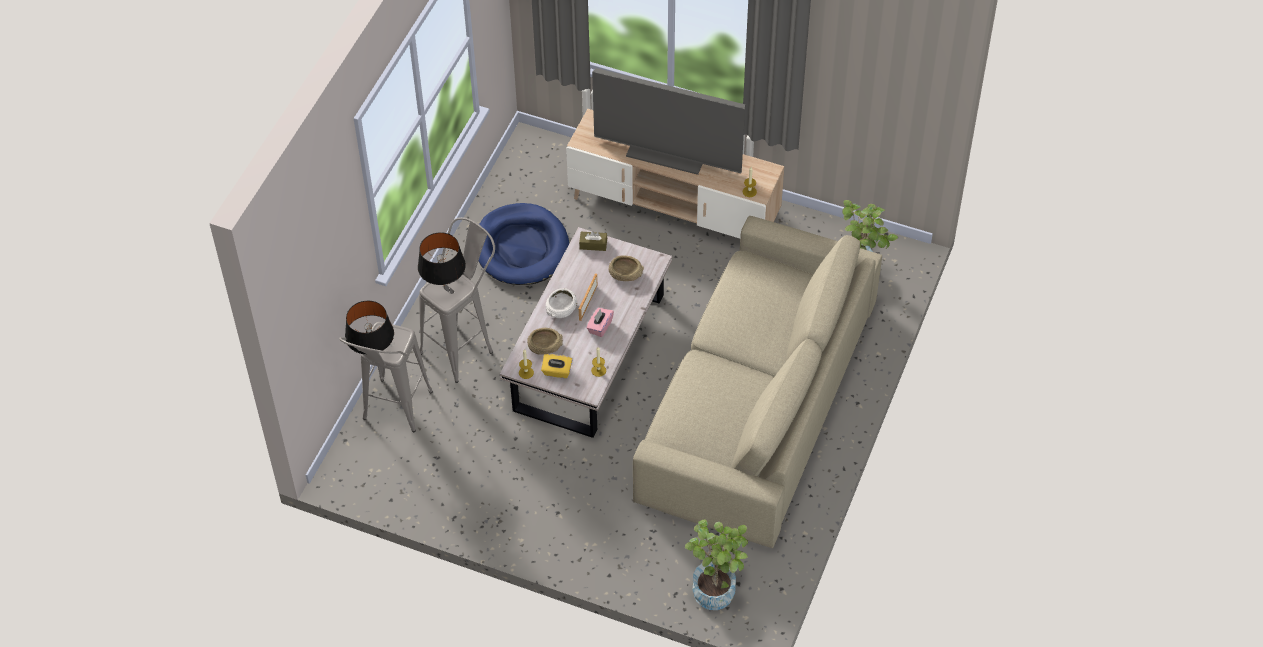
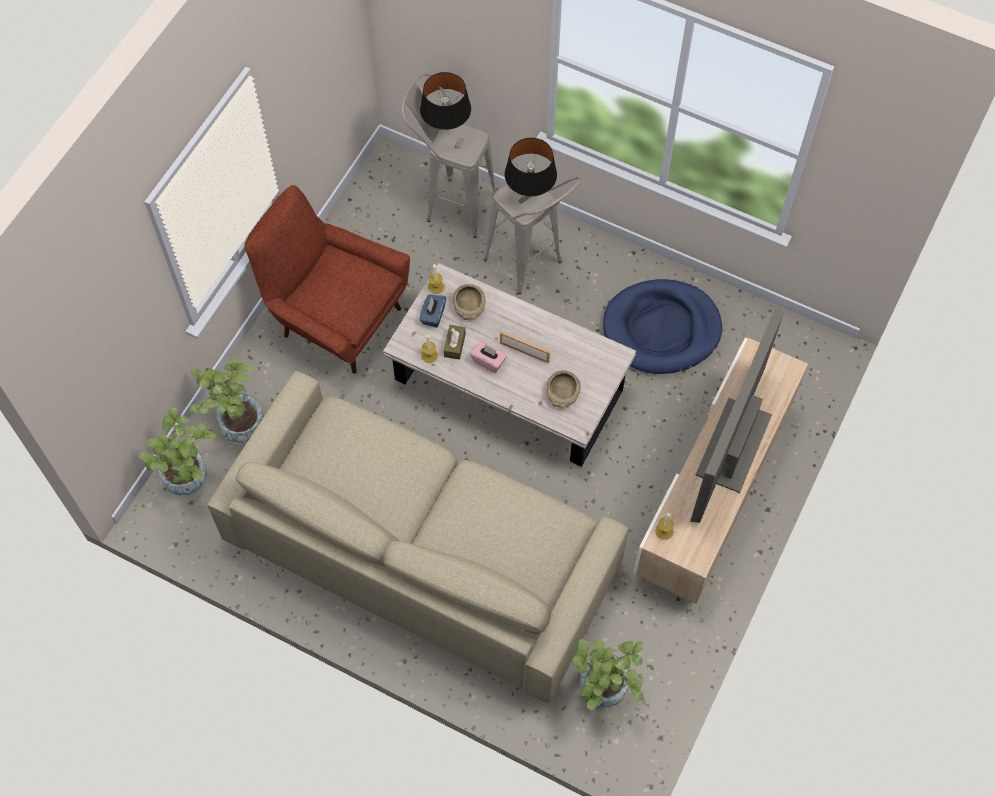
camera: 95 degrees right, 10 degrees up
(530, 494) = (335, 318): none -> red armchair
(557, 372) = (433, 315): yellow tissue box -> blue tissue box
(561, 308) = (519, 326): white bowl -> none
(593, 244) = (608, 364): brown tissue box -> brown tissue box (454, 345)
(653, 559) = (236, 424): none -> potted plant

